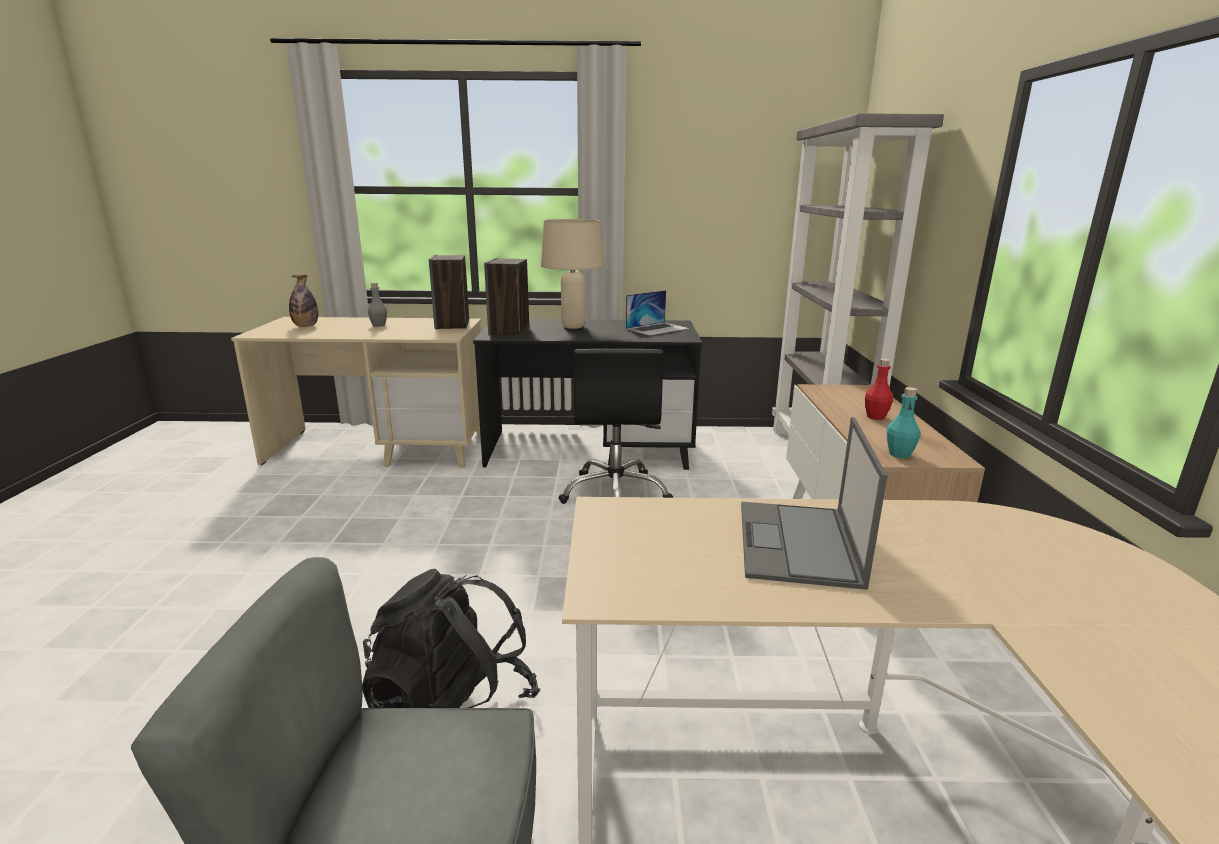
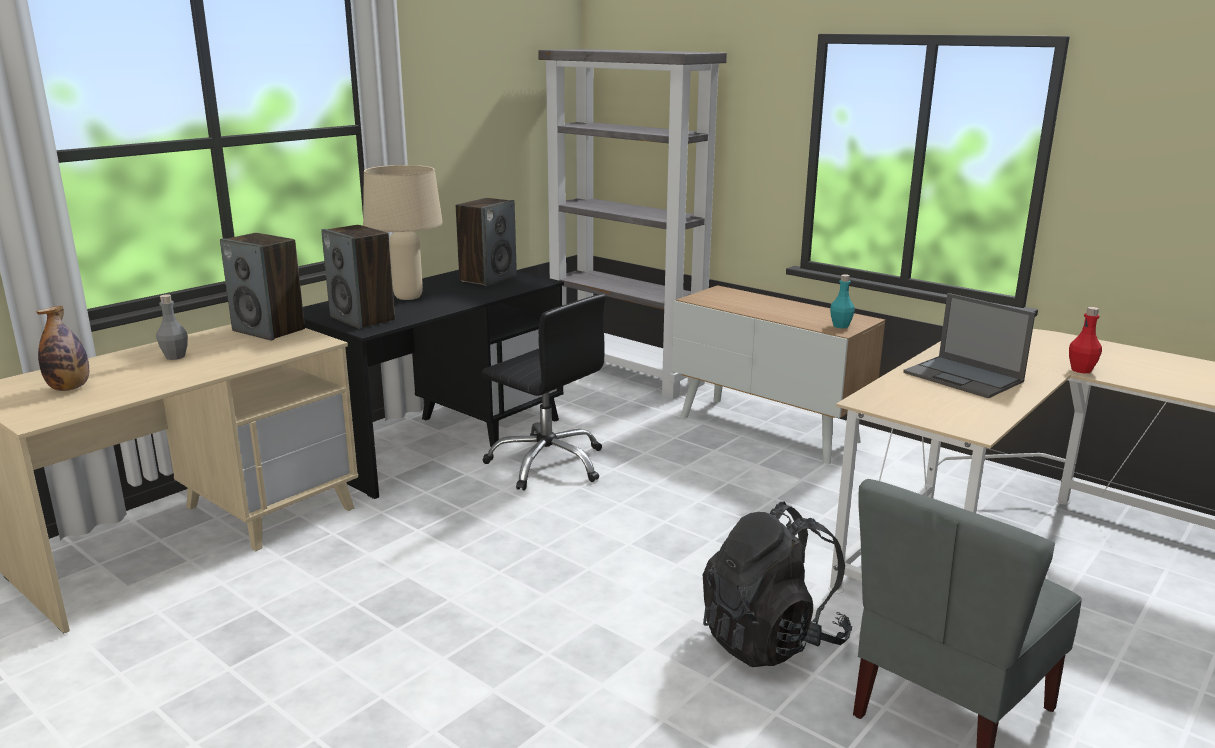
camera: 50 degrees left, 0 degrees up
(657, 328) = (488, 278): laptop -> speaker
(875, 417) = (774, 307): red bottle -> red bottle (1081, 370)

